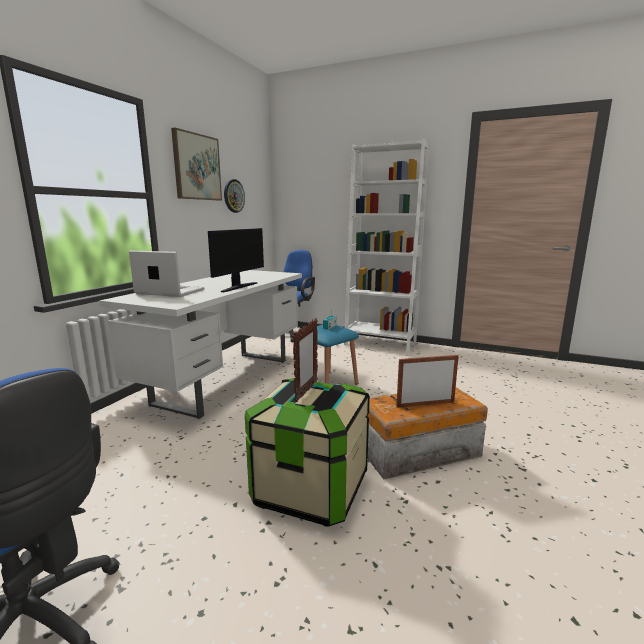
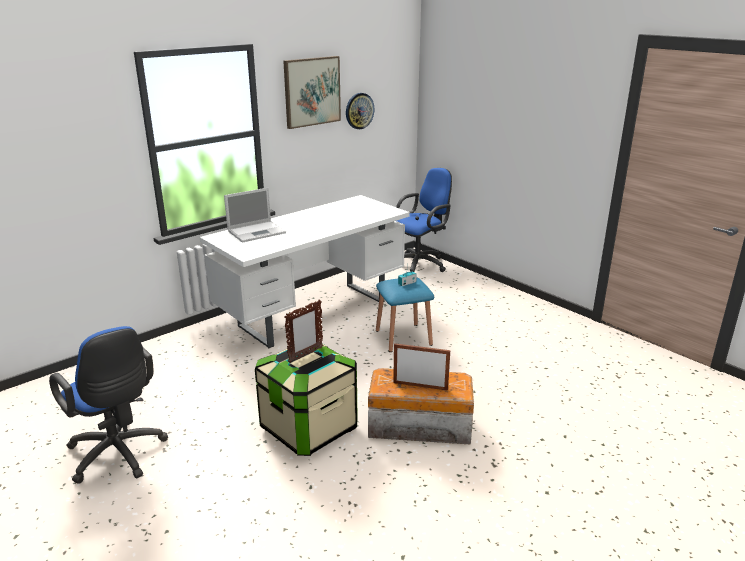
camera: 25 degrees right, 10 degrees up
(169, 292) = (257, 231): laptop -> laptop turned 105 degrees clockwise
(238, 287) = (320, 232): monitor -> none
(380, 343) = (507, 298): white bookcase -> none

